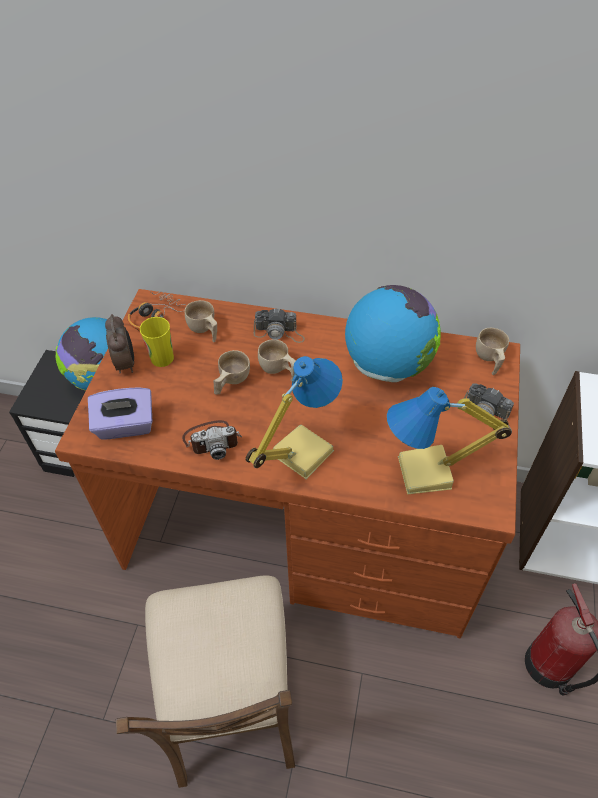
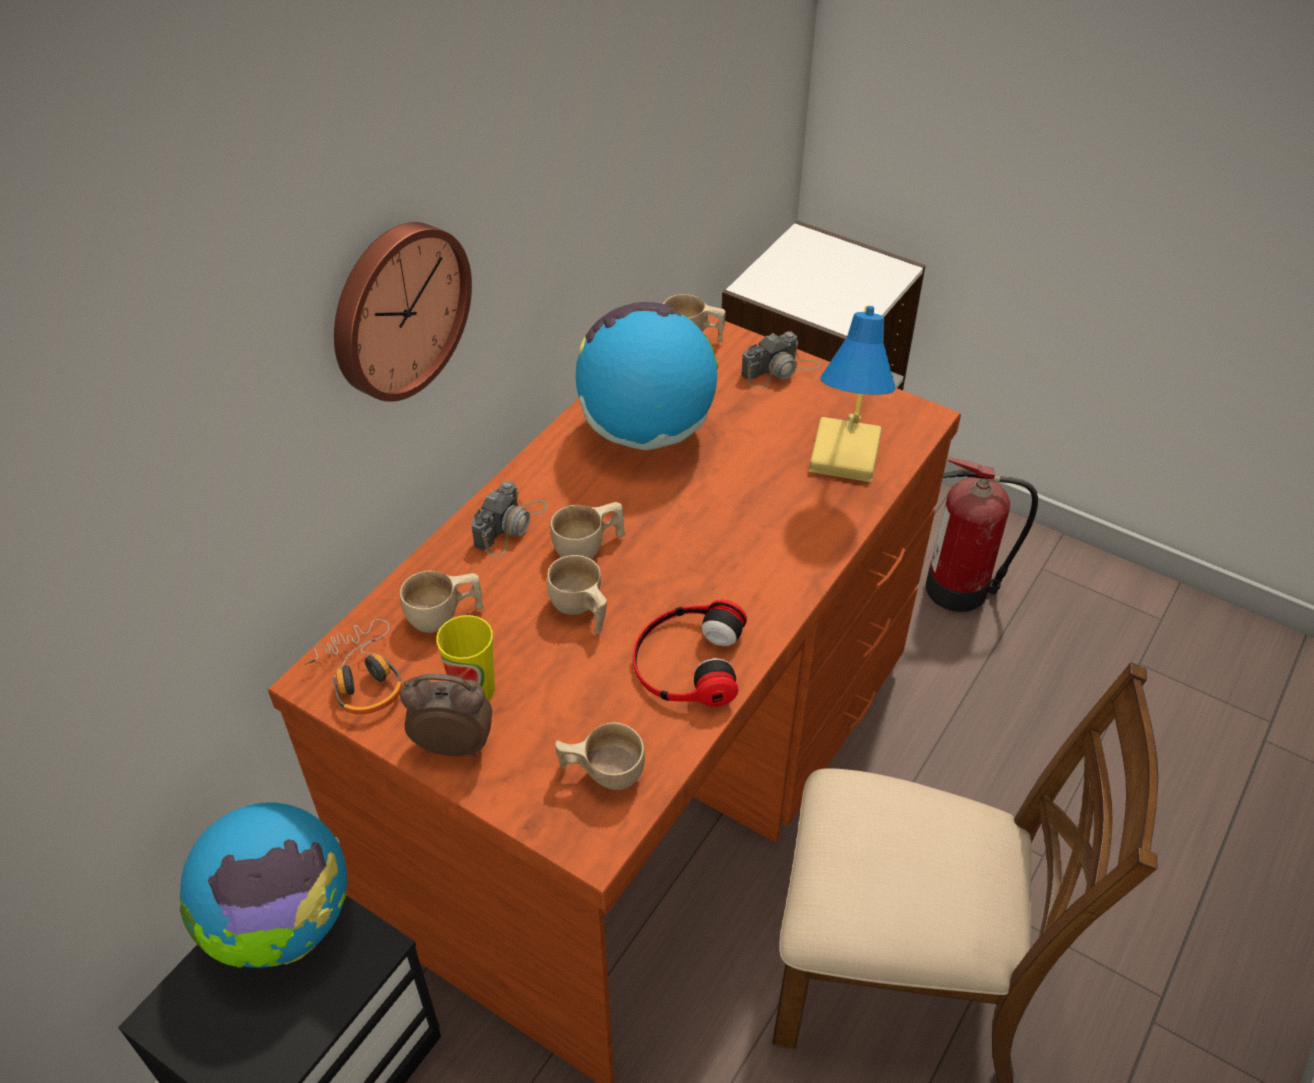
camera: 70 degrees left, 5 degrees down
(125, 426) = (601, 772): purple tissue box -> beige cup
(212, 440) = (687, 661): camera -> headphones
(266, 179) = (397, 309): none -> wall clock
(300, 452) = (758, 566): table lamp -> none

